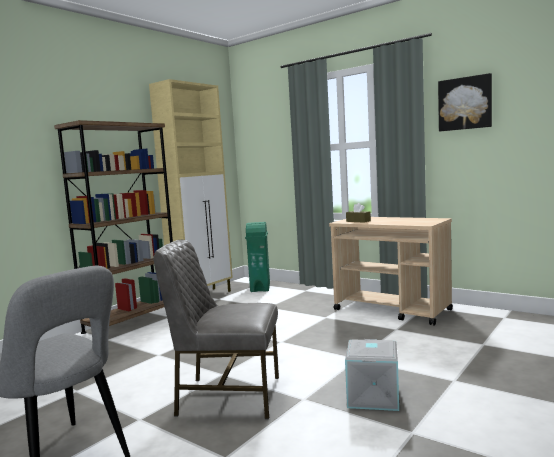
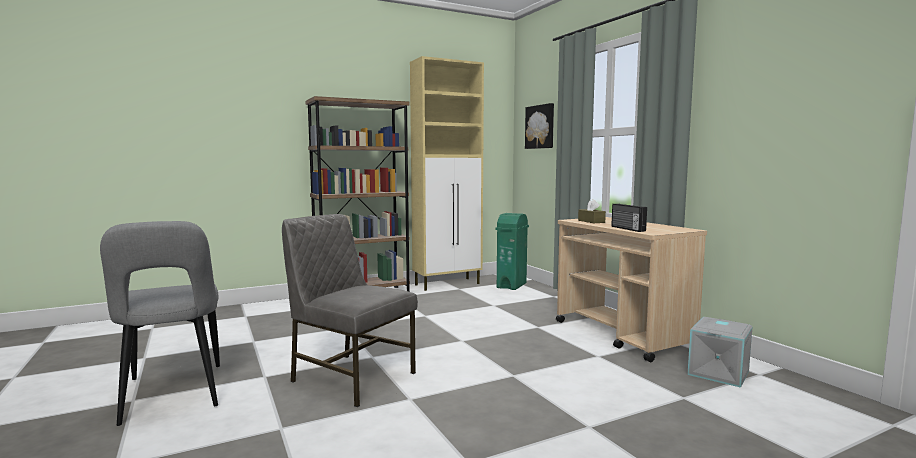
camera: 25 degrees right, 0 degrees up
(374, 397) = (478, 417): grey storage box -> grey storage box (719, 373)
(400, 223) = (627, 229): none -> radio
(465, 103) = (747, 78): picture -> picture (540, 127)

